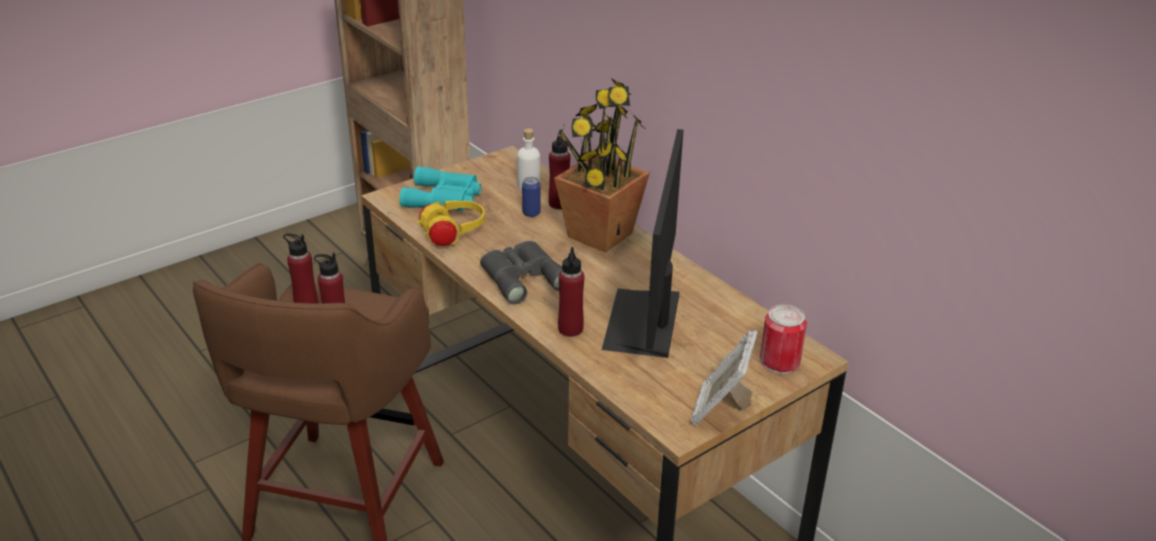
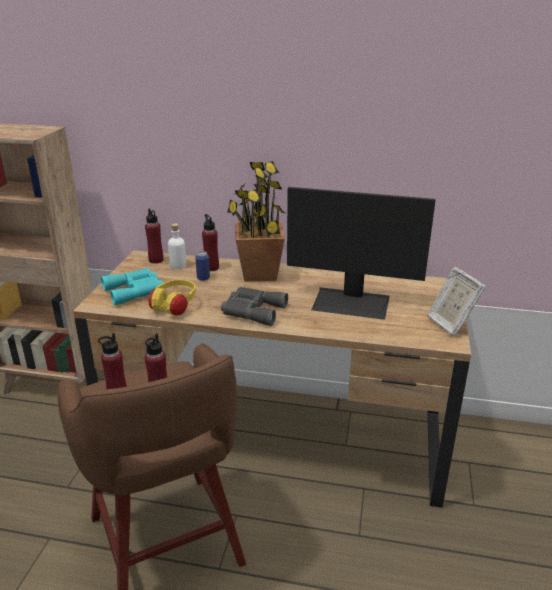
camera: 40 degrees left, 5 degrees down
(570, 329) = (322, 323): red bottle -> red bottle (156, 260)
(645, 322) = (351, 303): monitor -> monitor turned 45 degrees counterclockwise
(779, 361) = (436, 291): can -> none

